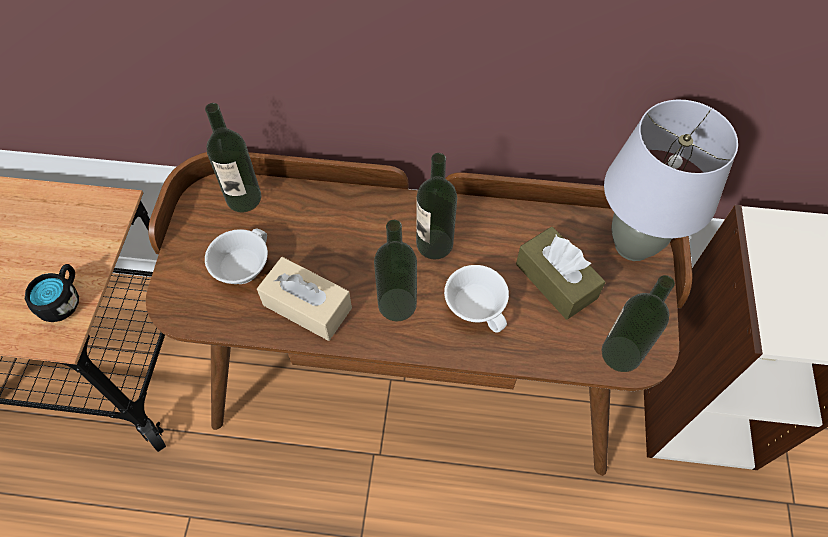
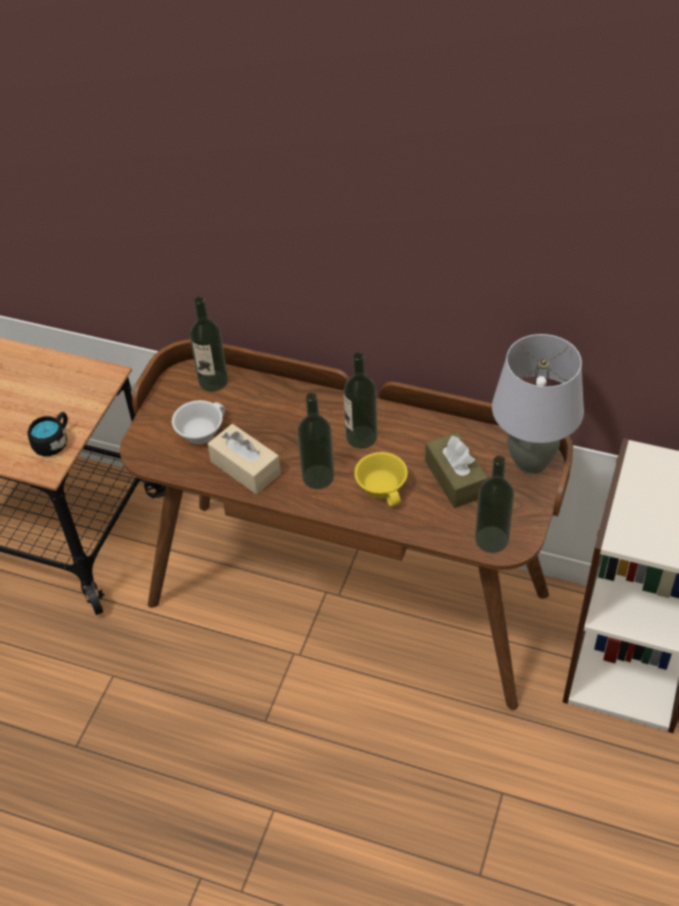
camera: 15 degrees right, 10 degrees down
(477, 305) = (384, 487): white cup -> yellow cup

